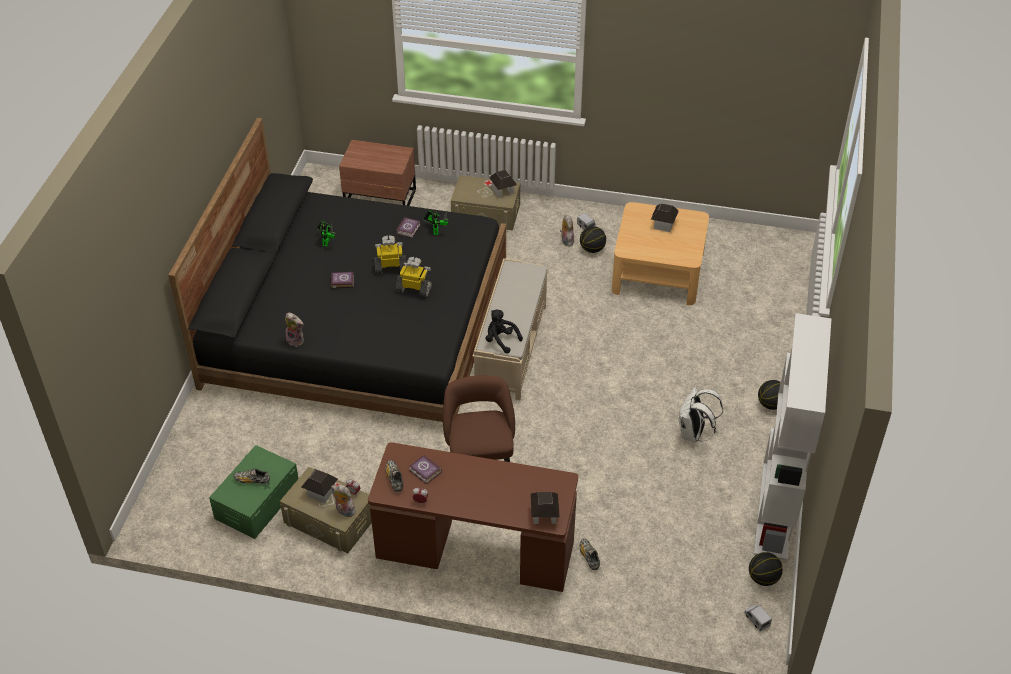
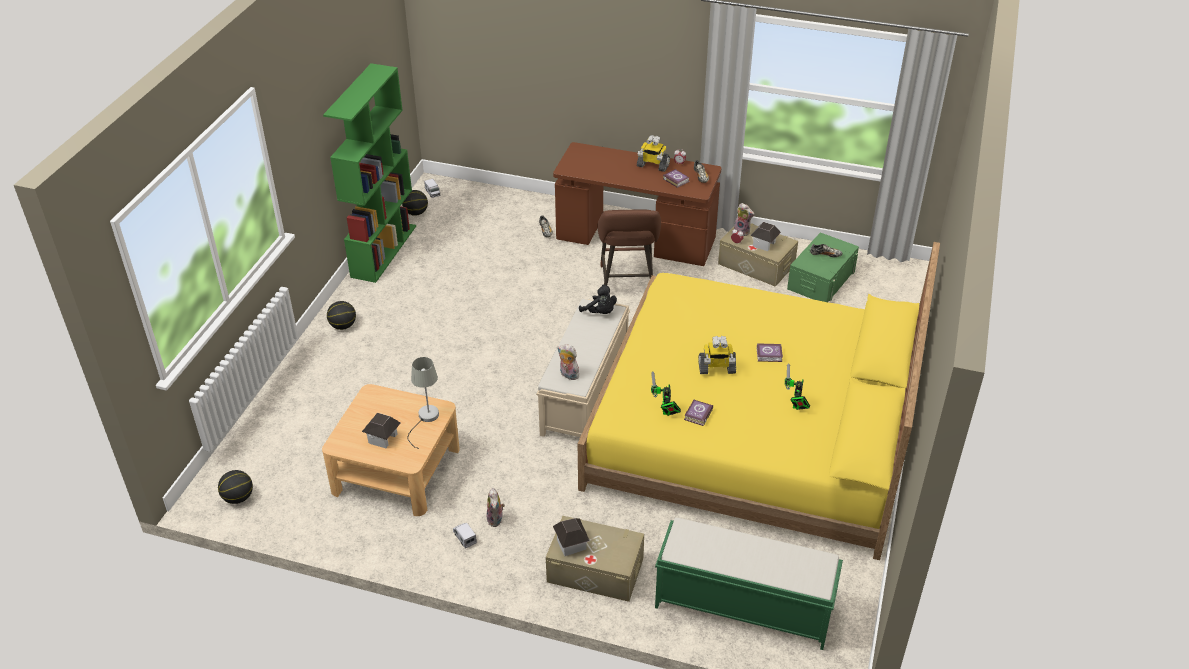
camera: 175 degrees left, 5 degrees down
(296, 340) = (806, 303): plush toy -> plush toy (568, 375)
(357, 324) = (753, 428): black bed -> yellow bed
(381, 199) = (742, 605): brown nightstand -> green bench
(414, 288) = (689, 343): toy robot -> toy robot (652, 165)
(544, 515) = (584, 152): toy house -> none
(592, 249) = (466, 505): basketball -> basketball (238, 498)
(635, 241) = (425, 419): none -> grey table lamp
(693, 434) = (427, 307): white backpack -> none
(775, 510) = (383, 250): white bookcase -> green bookcase

